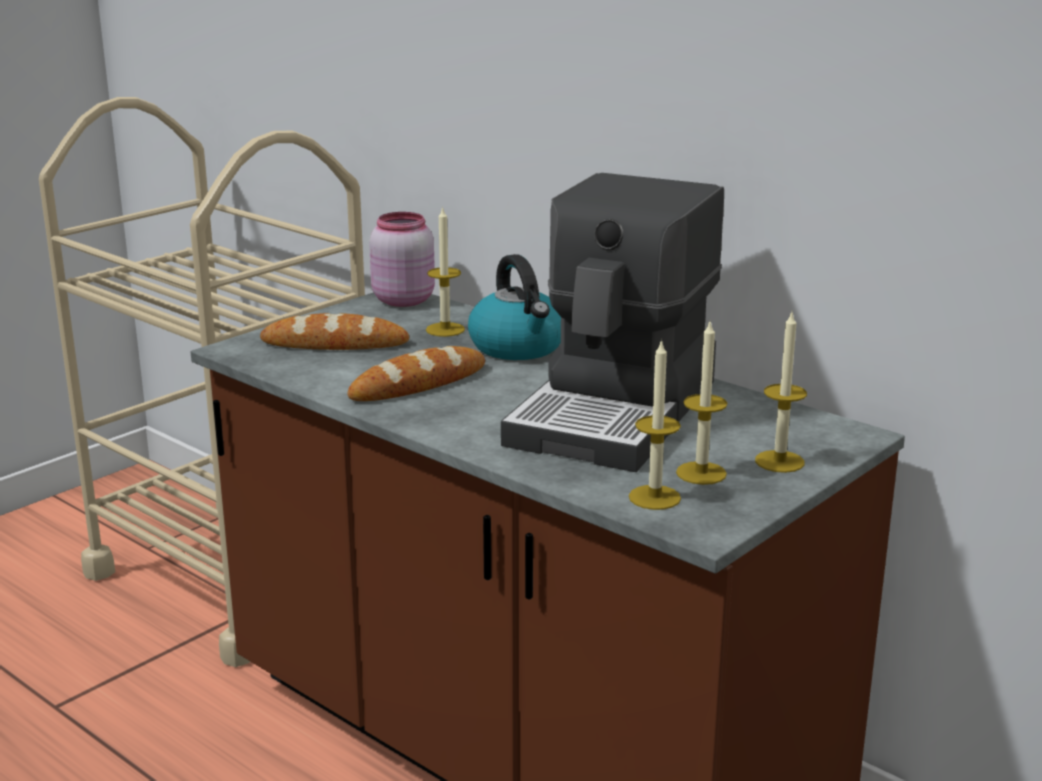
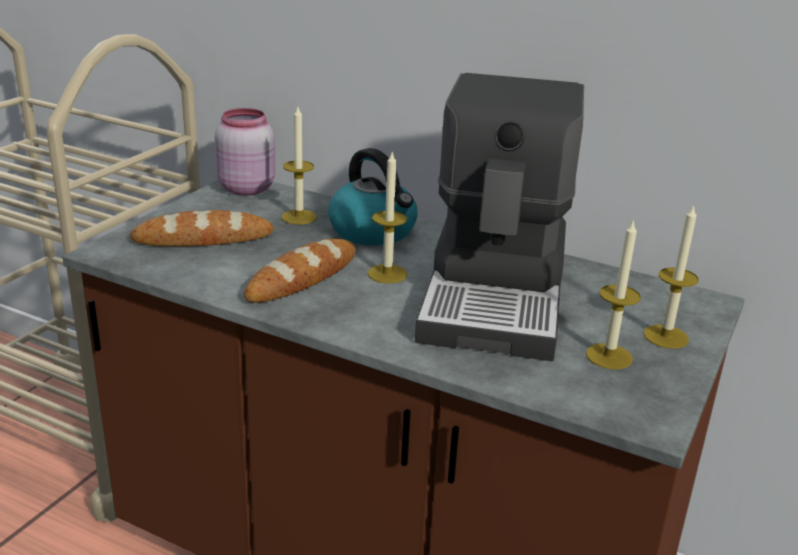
camera: 15 degrees left, 5 degrees up
(654, 497) = (585, 389): candle -> candle (387, 274)

